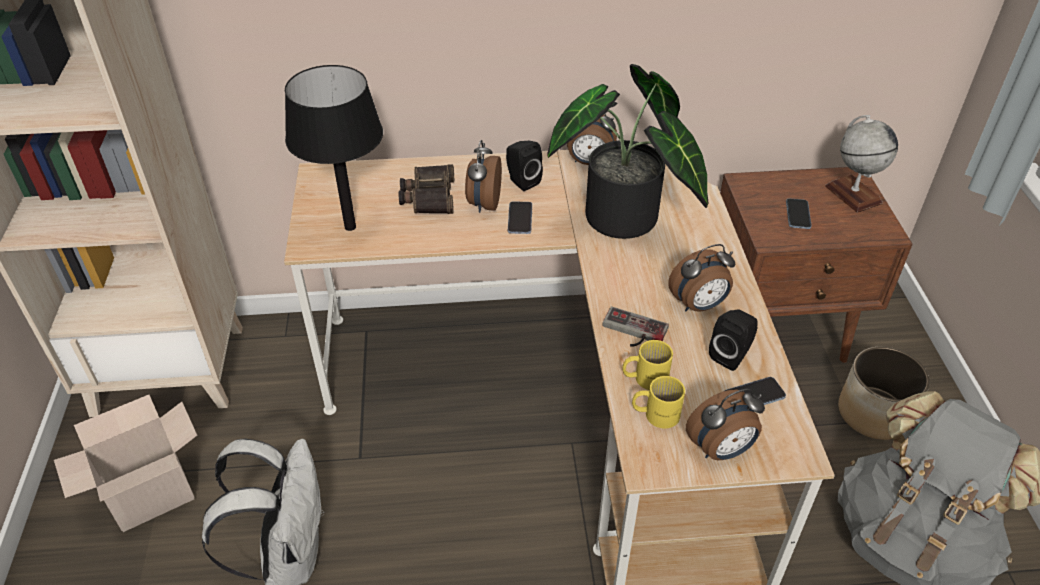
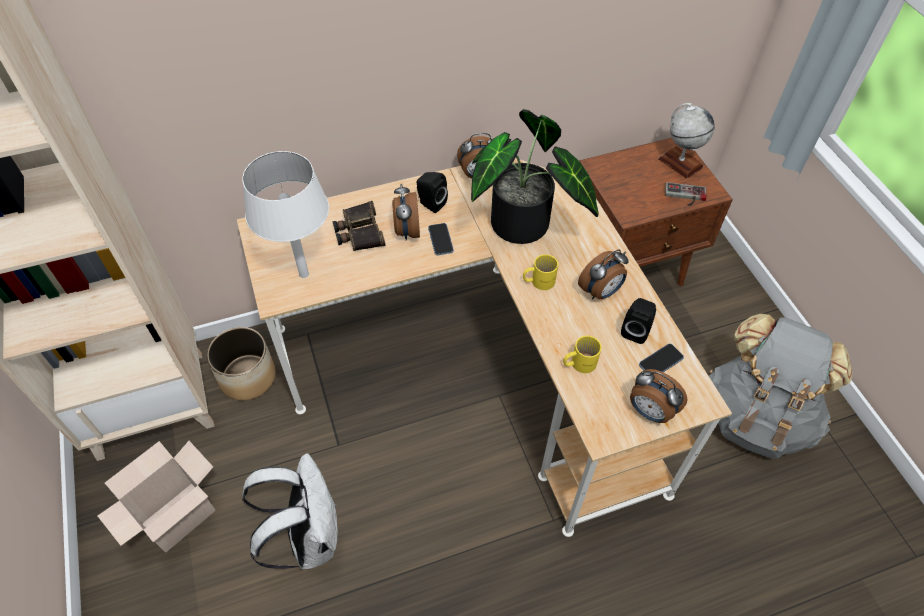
camera: 15 degrees left, 10 degrees up
(350, 227) = (304, 274): black table lamp -> white table lamp
(632, 332) = (558, 325): game controller -> game controller (685, 196)
(655, 413) = (595, 391): yellow mug -> yellow mug (538, 280)
(721, 450) = (649, 411): alarm clock -> alarm clock turned 75 degrees clockwise
(798, 215) = (644, 189): phone -> none
(874, 413) = (711, 323): planter -> planter (248, 377)

